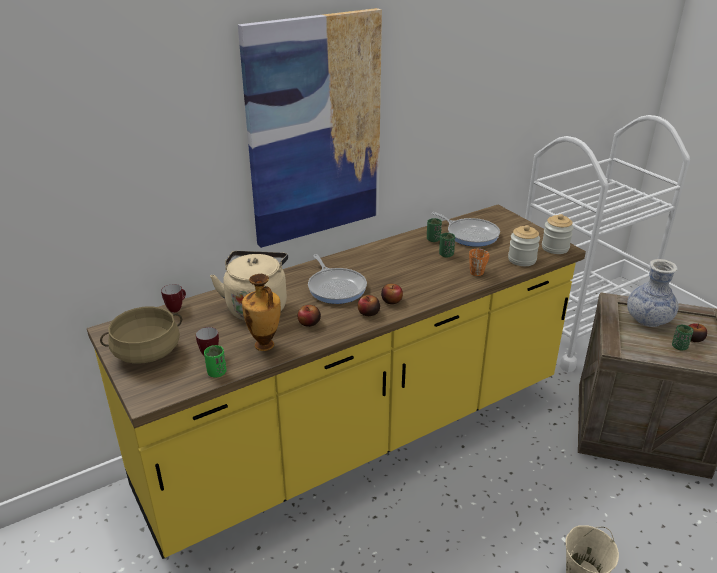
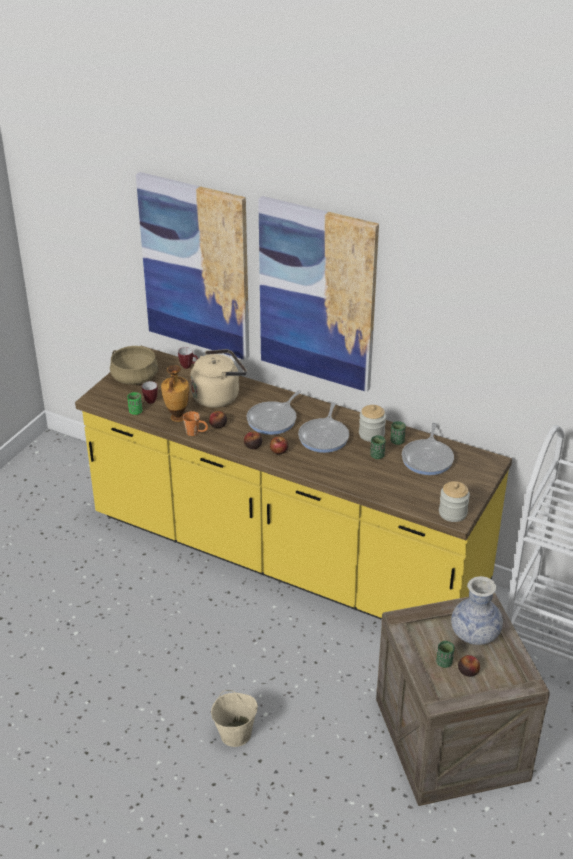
camera: 60 degrees right, 5 degrees up
(153, 170) = (196, 266): none -> picture
(392, 270) = (324, 436): none -> frying pan
(479, 270) = (367, 480): orange mug -> orange mug (196, 433)
(522, 260) = (409, 499): jar -> jar (371, 434)

